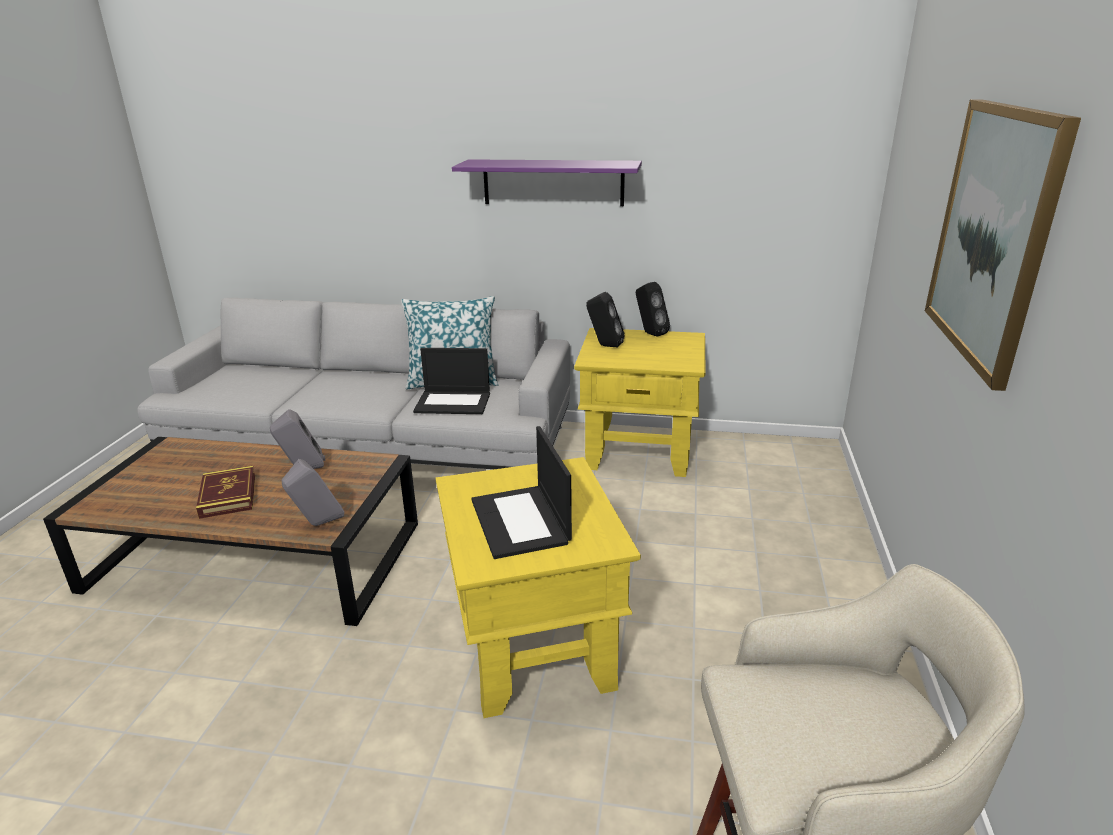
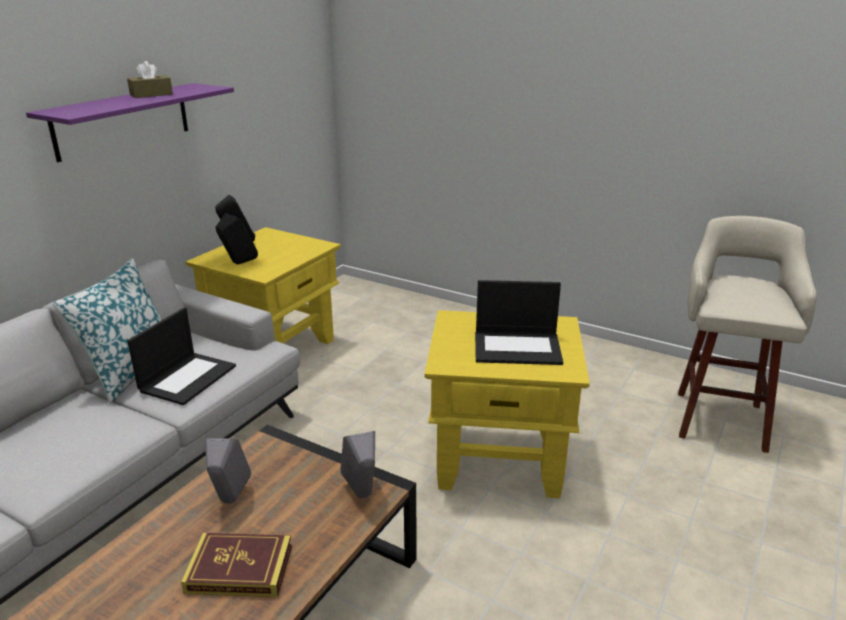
camera: 70 degrees left, 0 degrees up
(567, 162) = (151, 94): none -> brown tissue box
(992, 234) = (550, 79): picture -> none

